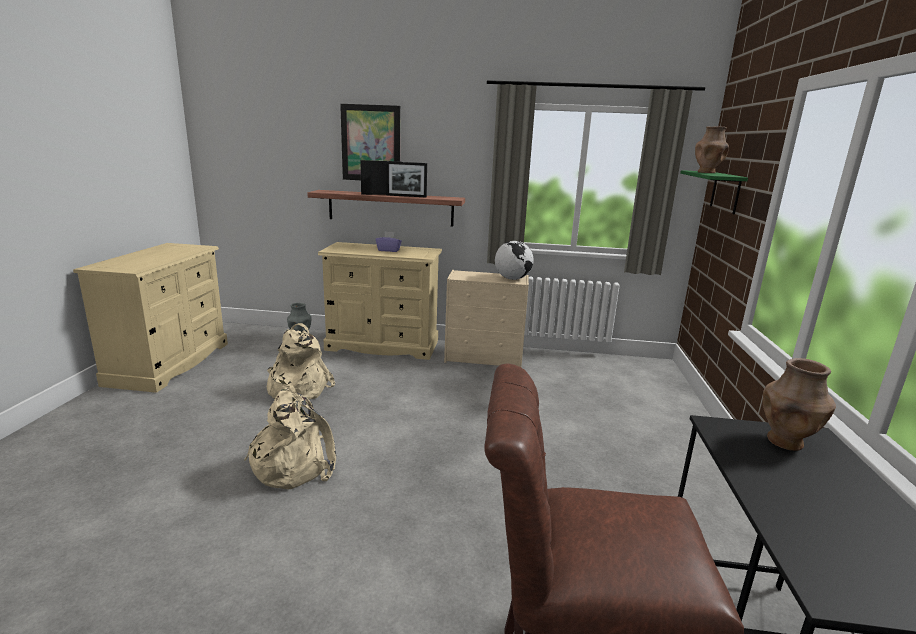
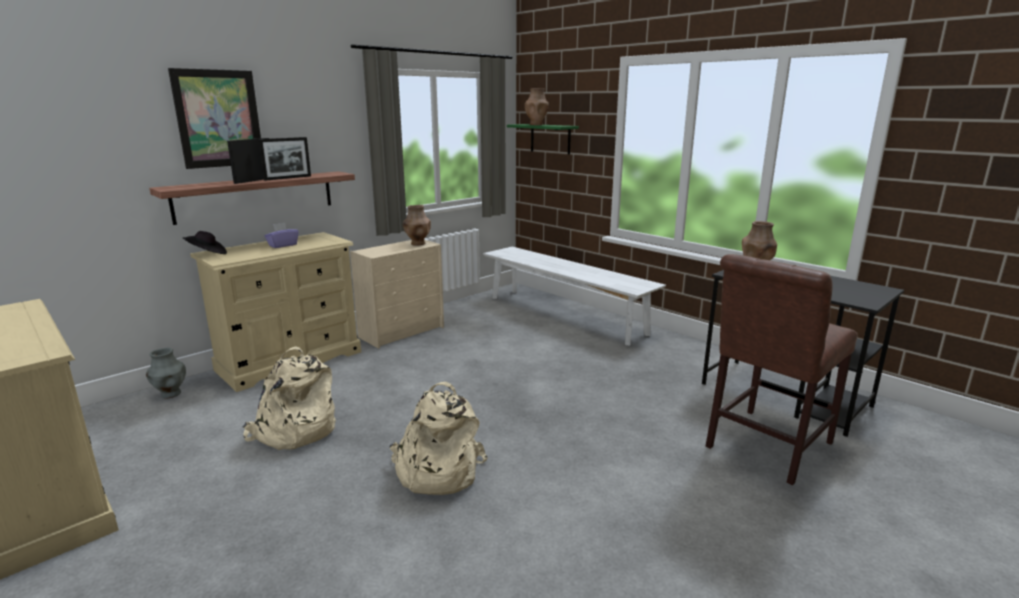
camera: 50 degrees left, 0 degrees up
(339, 244) = (207, 254): none -> black hat
(512, 279) = (417, 244): globe -> brown vase
(656, 410) = (564, 315): none -> white bench

